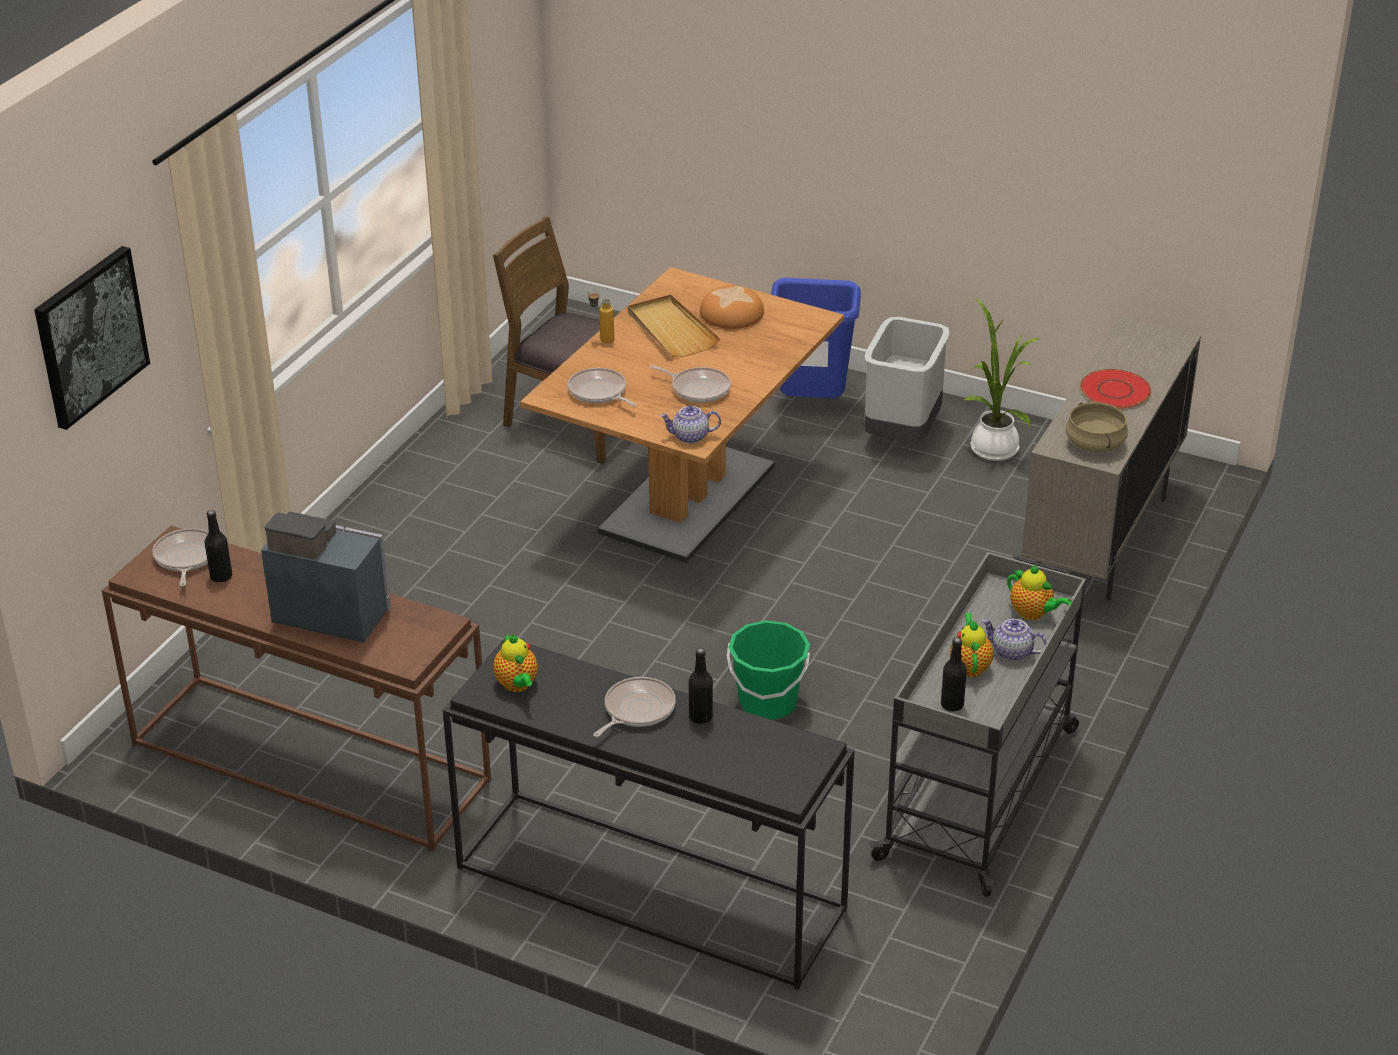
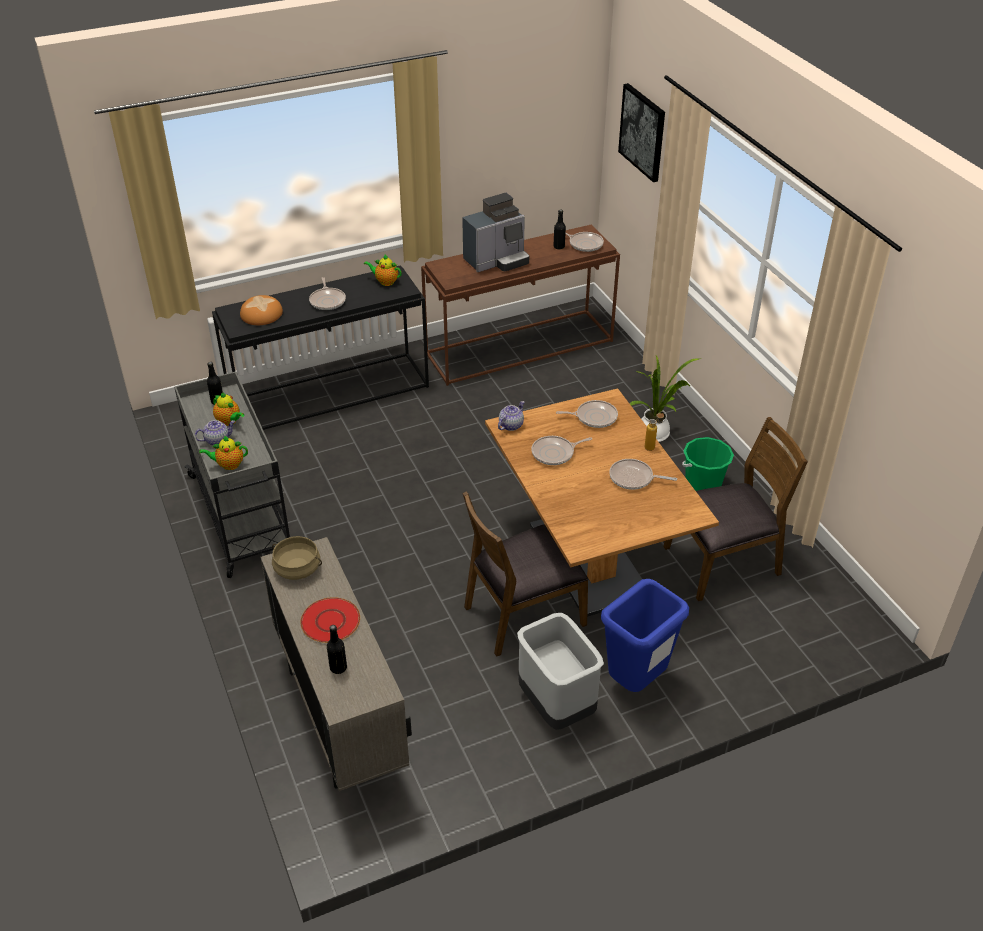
camera: 130 degrees right, 5 degrees up
(671, 330) = (634, 478): beige tray -> frying pan
(700, 717) = (299, 312): black bottle -> black bottle (338, 668)
(731, 314) = (626, 513): bread -> bread (261, 314)
(768, 702) = (388, 488): green bucket -> green bucket (703, 486)
(823, 503) = (523, 614): none -> brown chair
(992, 447) = (491, 743): potted plant -> potted plant (656, 434)

